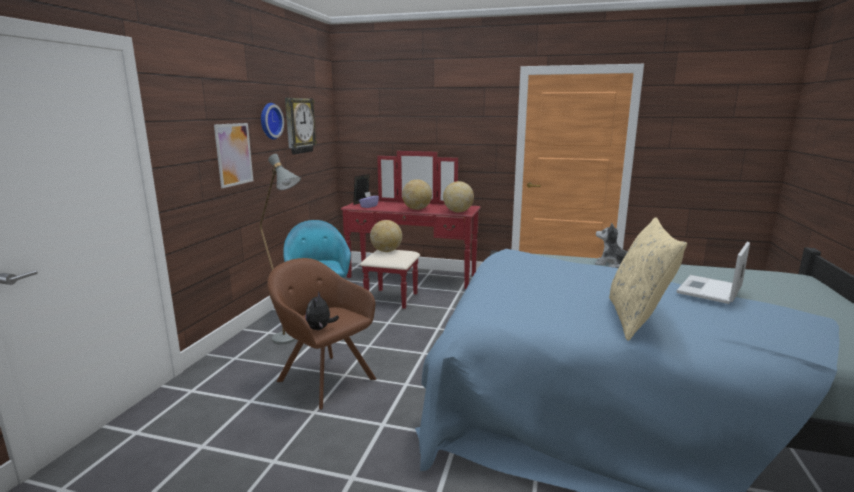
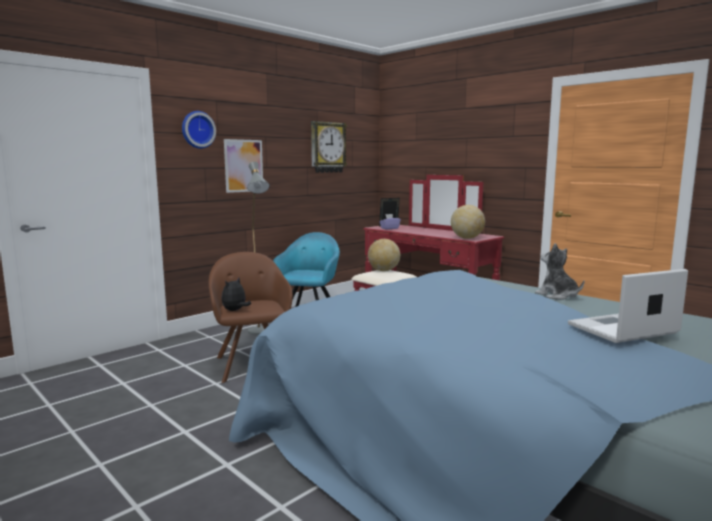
camera: 30 degrees right, 5 degrees down
(269, 121) = (289, 140): wall clock -> wall clock (197, 130)
(417, 209) = (430, 233): globe -> none
(636, 319) = (460, 334): beige pillow -> none

